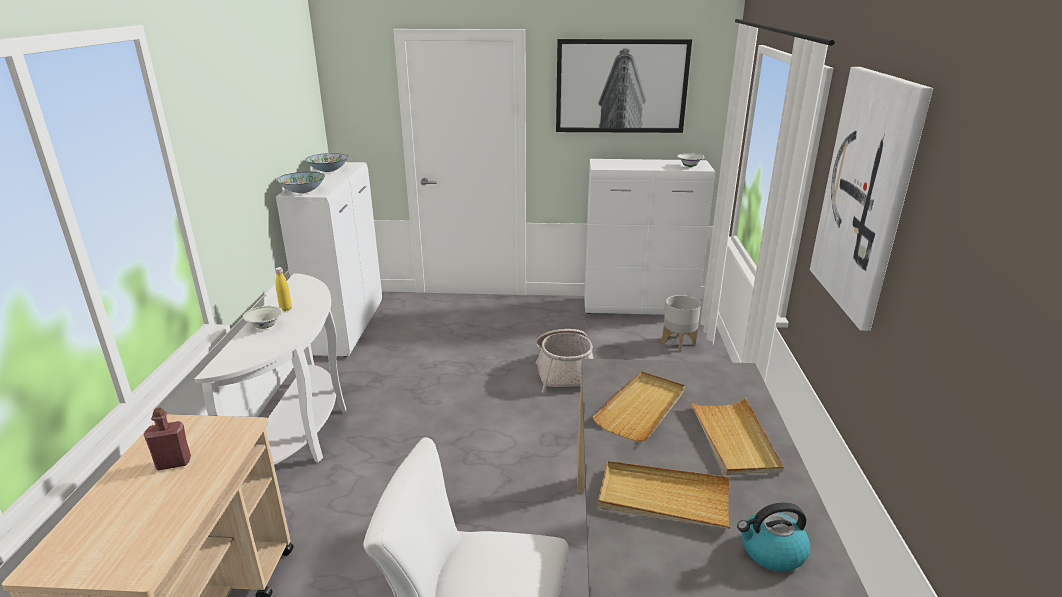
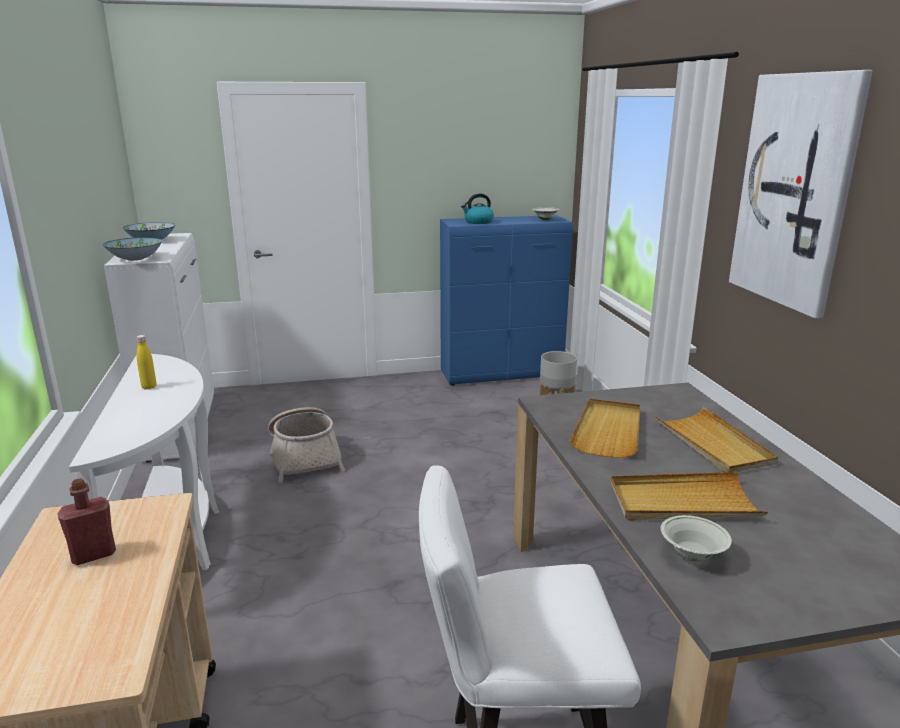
camera: 15 degrees left, 5 degrees down
(265, 326) = (133, 406): white bowl -> white bowl (692, 555)
(565, 371) = (453, 440): basket -> basket (304, 457)
(621, 86) = (468, 141): picture -> none
(639, 307) = (502, 374): white cabinet -> blue cabinet
(771, 551) = (812, 529): kettle -> kettle (478, 222)

